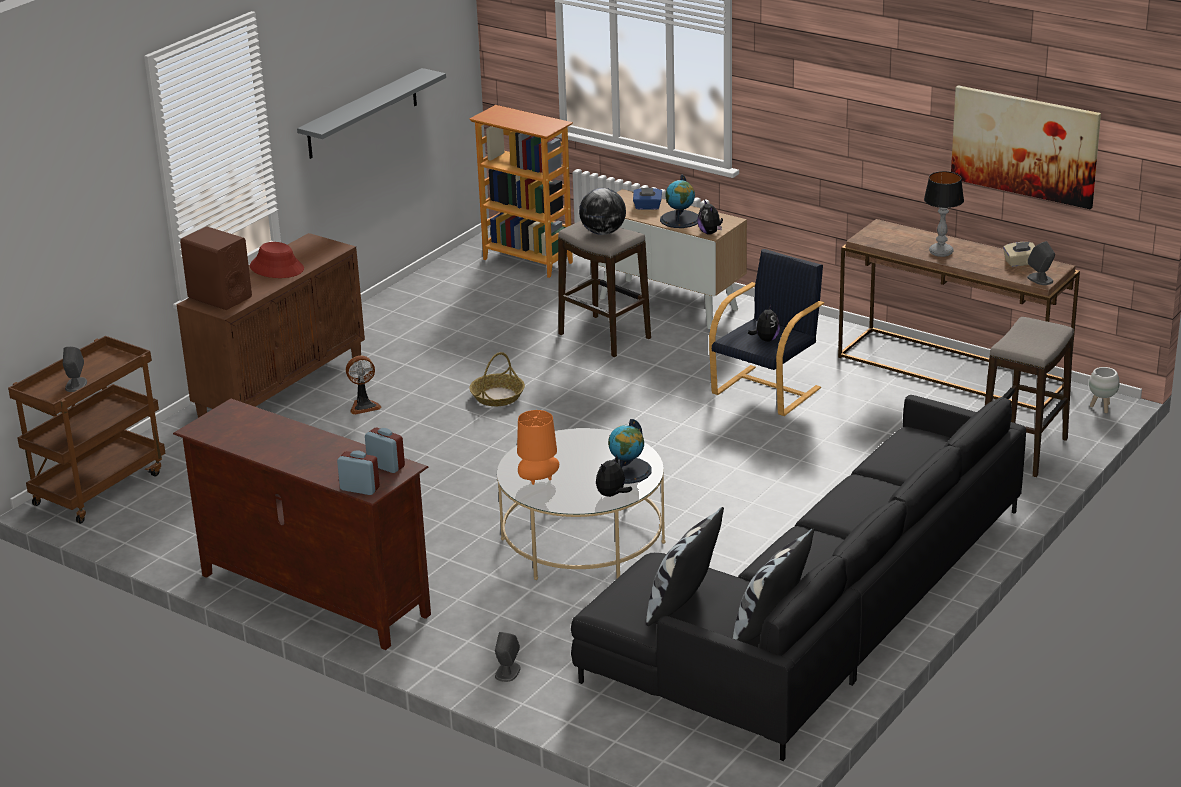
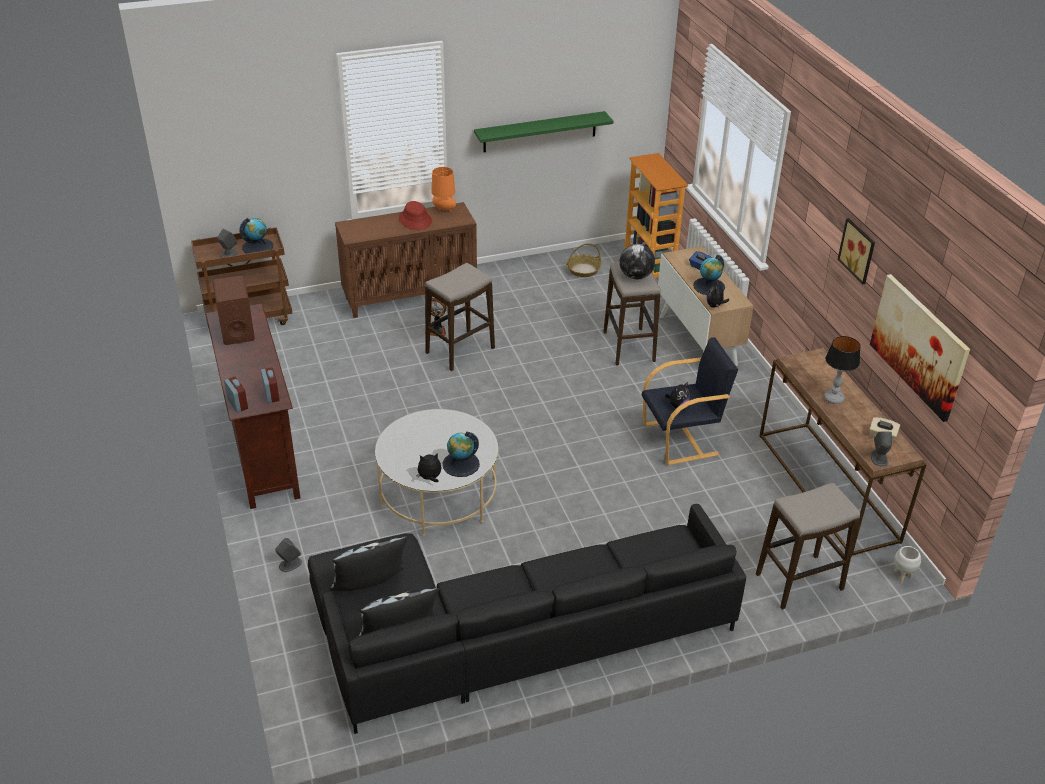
camera: 35 degrees right, 10 degrees up
(104, 365) = (257, 246): none -> globe
(219, 297) = (361, 227): brown speaker -> brown speaker (237, 331)
(362, 114) = (540, 132): grey shelf -> green shelf
(419, 413) = (460, 351): none -> stool
(497, 396) = (516, 360): basket -> basket (583, 270)
(538, 481) = (403, 444): orange table lamp -> orange table lamp (443, 210)
(898, 81) = (858, 250): none -> picture

